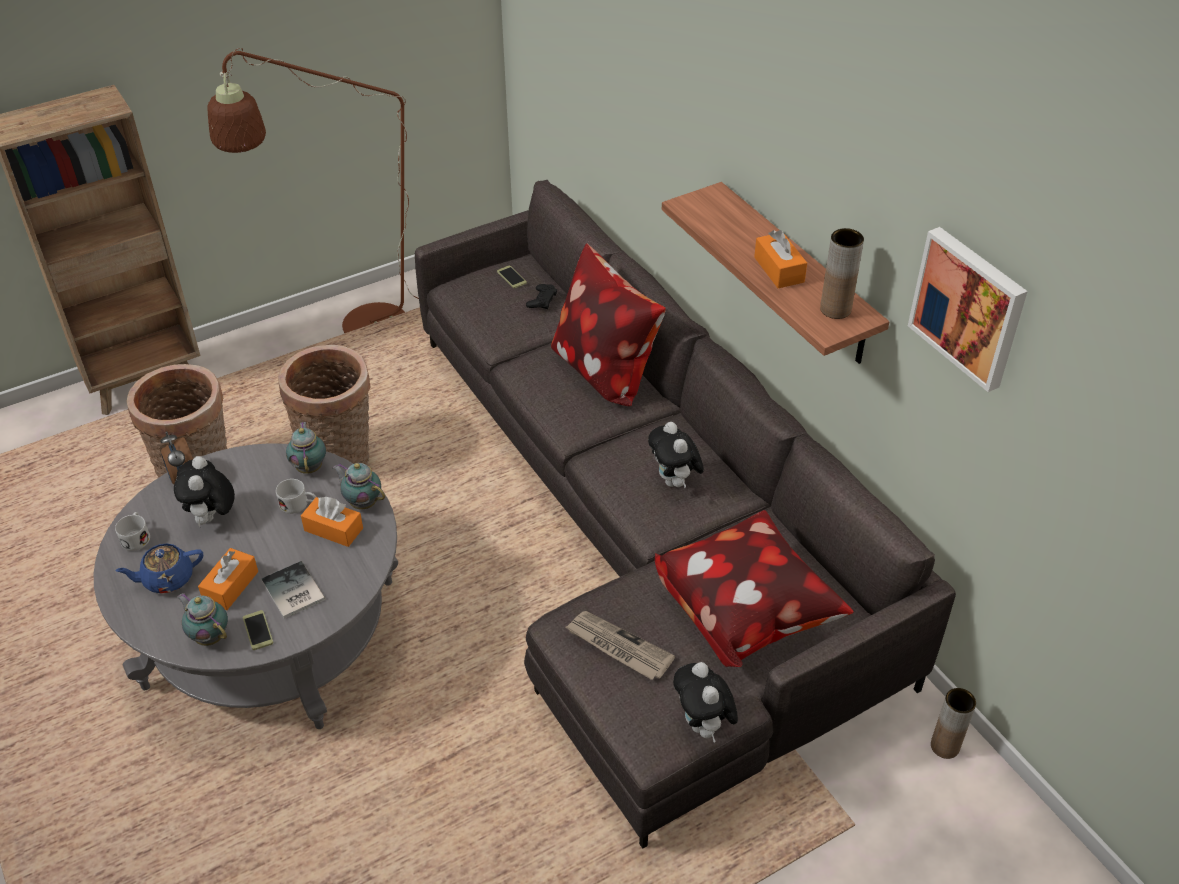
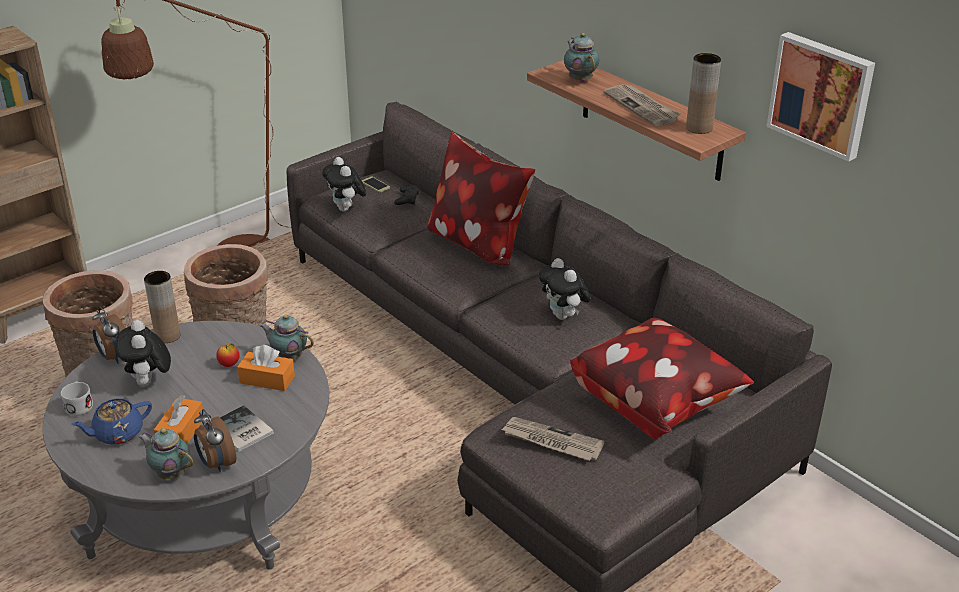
camera: 10 degrees left, 10 degrees down
(258, 630) = (216, 463): phone -> alarm clock
(299, 505) = (229, 364): white mug -> apple
(310, 467) = (232, 335): teapot -> teapot (580, 79)
(703, 726) = (644, 492): plush toy -> plush toy (346, 209)
(779, 270) = (642, 107): orange tissue box -> newspaper
(944, 746) = (838, 512): brown vase -> brown vase (167, 336)

